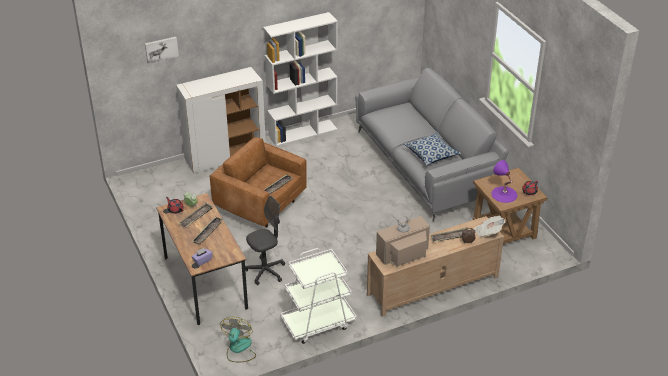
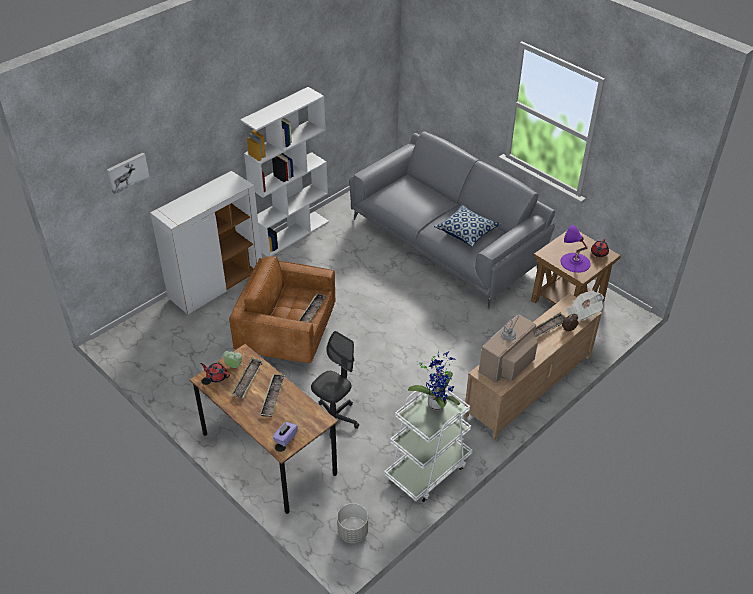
camera: 20 degrees left, 5 degrees up
(239, 349) = (352, 532): fan -> grey planter
(325, 263) = (436, 402): none -> potted plant

